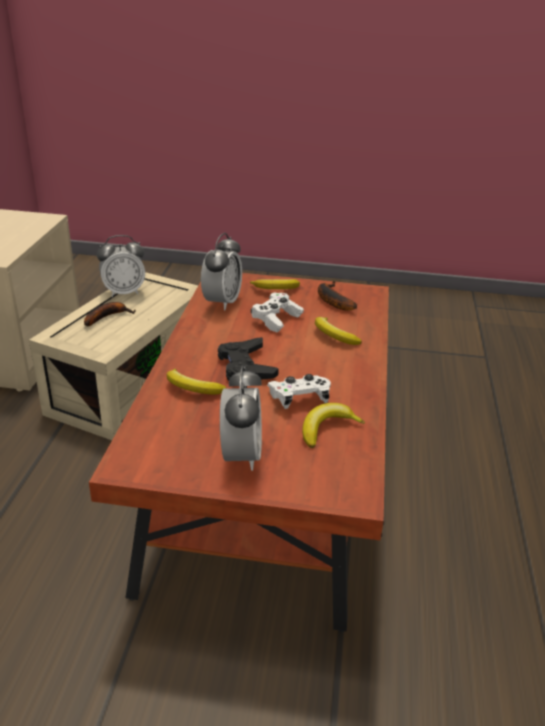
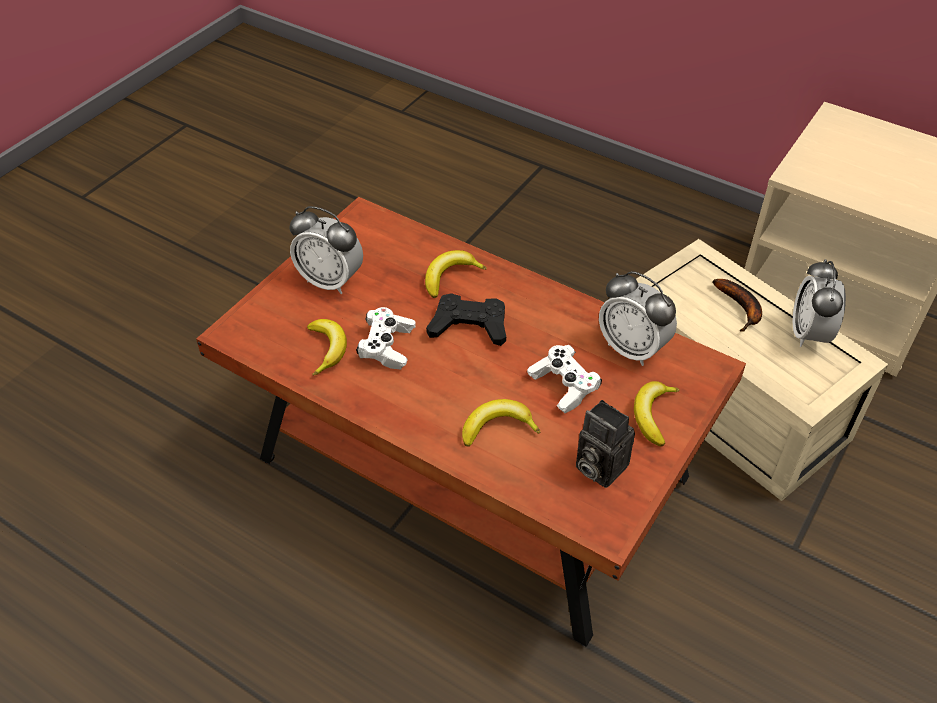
camera: 115 degrees right, 15 degrees up
(331, 300) = (597, 466): banana -> camera

